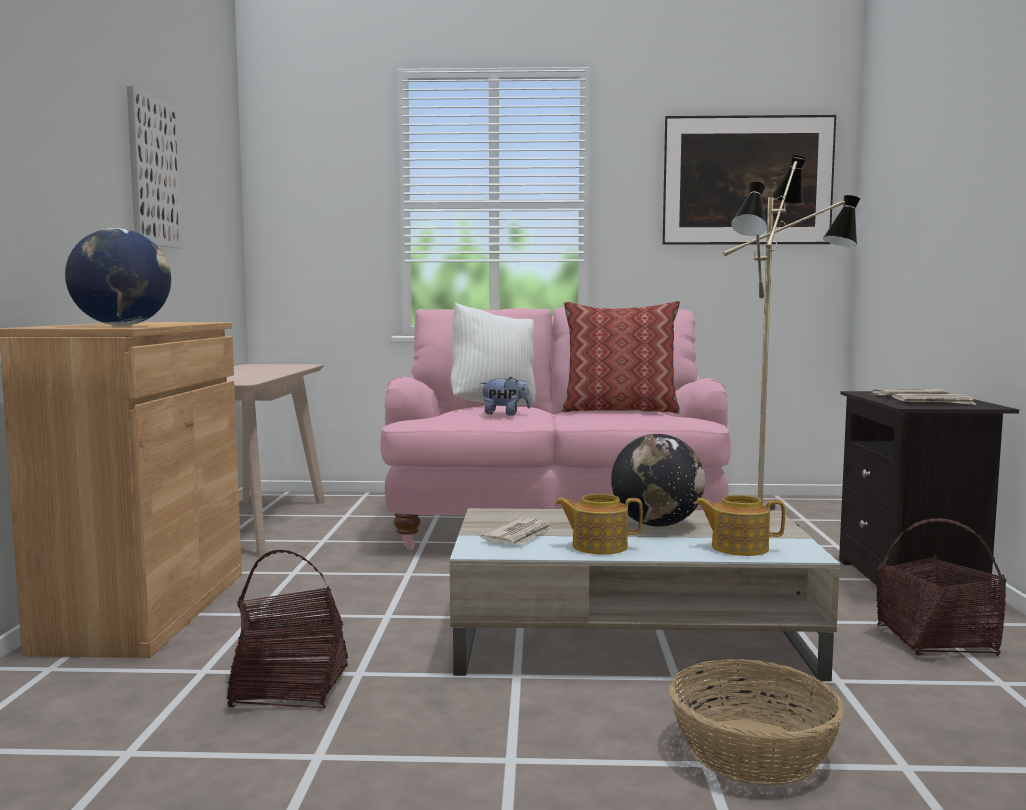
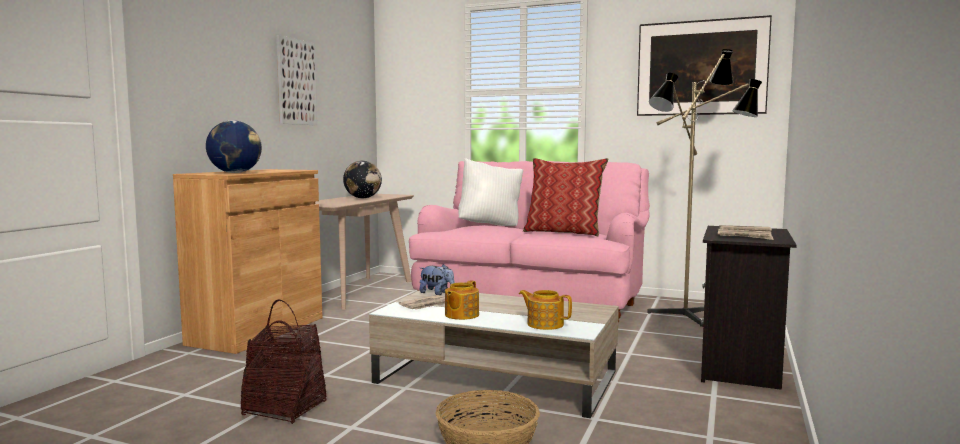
camera: 20 degrees right, 0 degrees up
(505, 414) = (484, 231): plush toy -> plush toy (437, 293)
(598, 546) = (461, 315): teapot -> teapot turned 90 degrees counterclockwise
(657, 525) = (519, 306): globe -> globe (363, 198)
(936, 641) = (701, 406): basket -> basket (285, 409)

